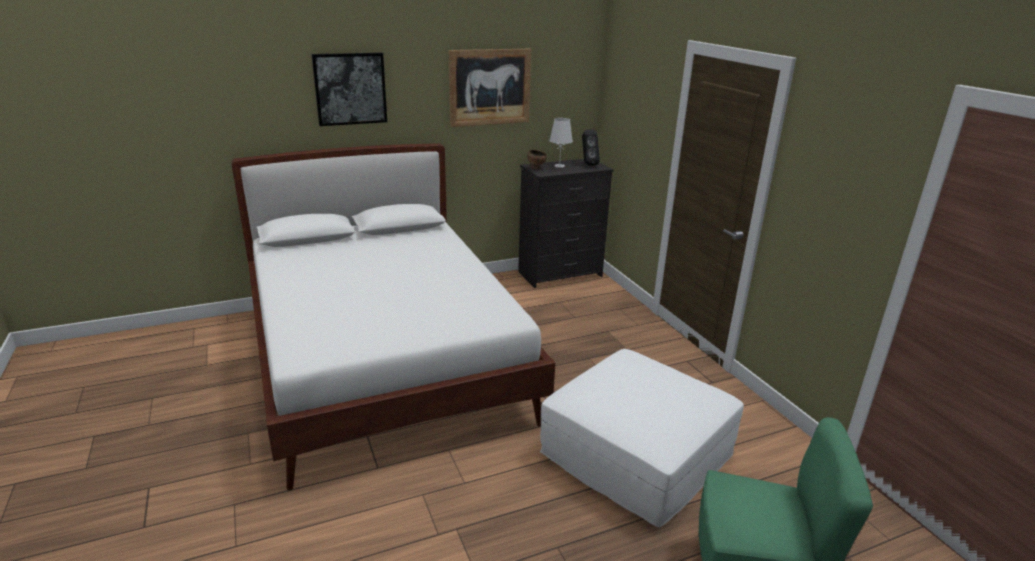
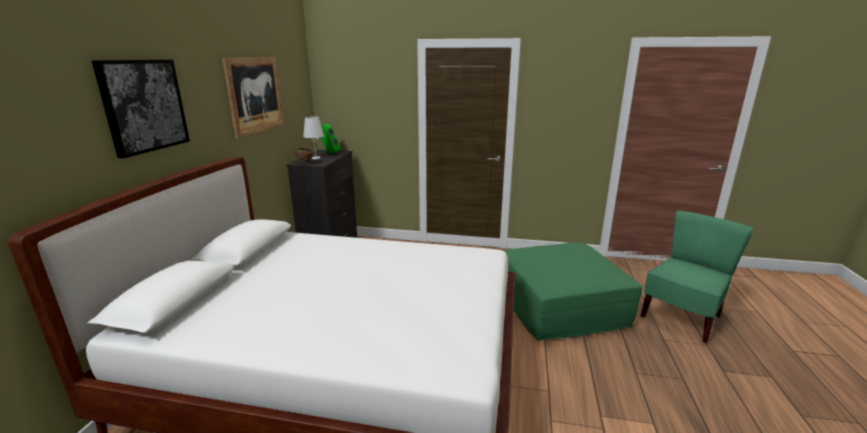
camera: 55 degrees left, 5 degrees down
(587, 164) = (329, 152): black speaker -> green speaker
(635, 454) = (559, 307): white ottoman -> green ottoman

